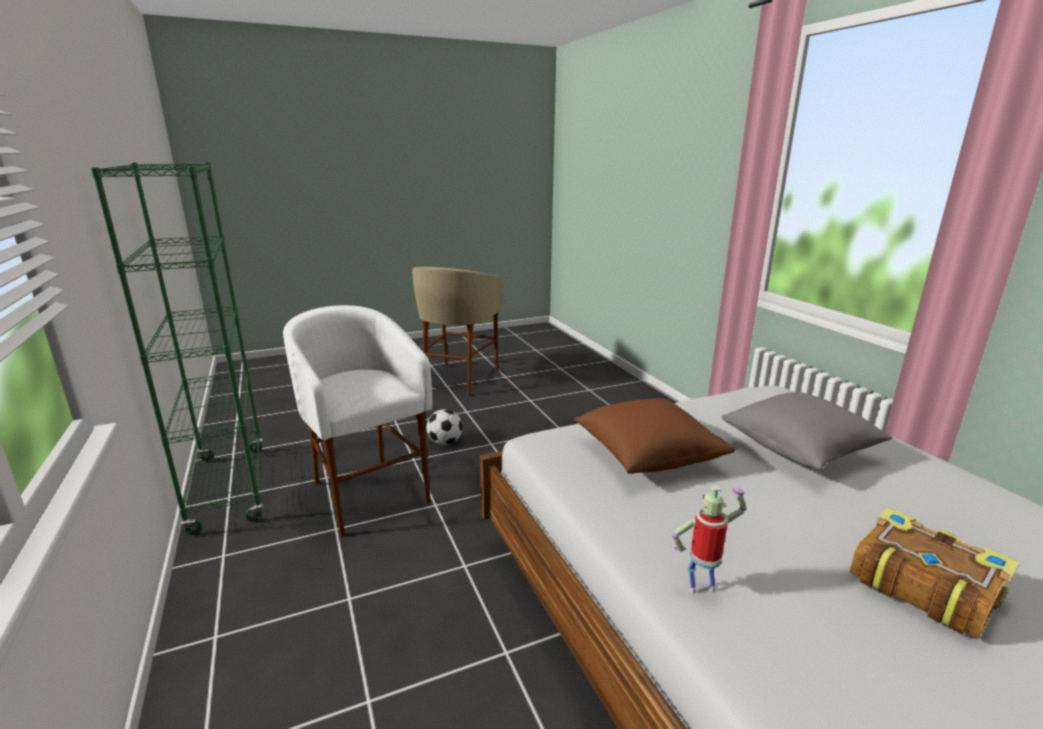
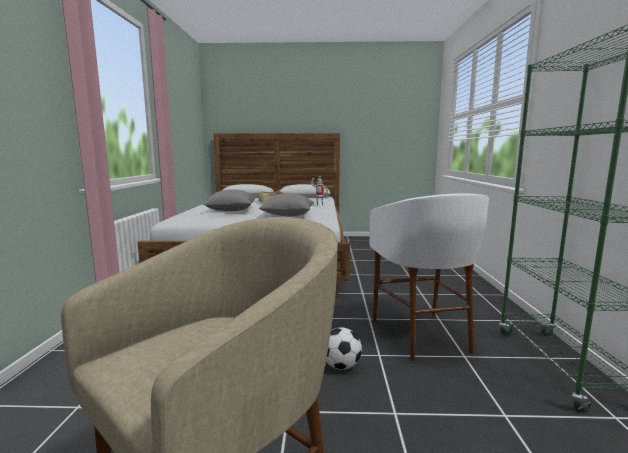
camera: 155 degrees left, 10 degrees down
(647, 455) = (287, 215): brown pillow -> grey pillow

